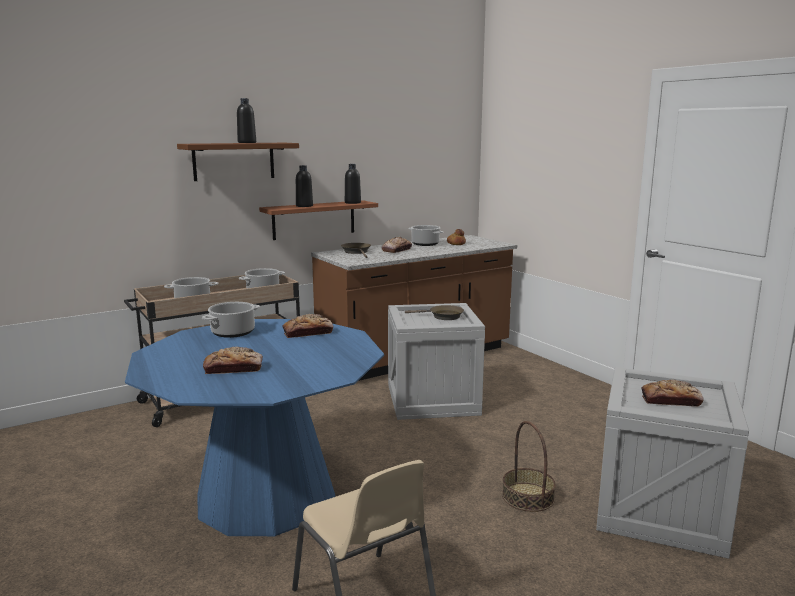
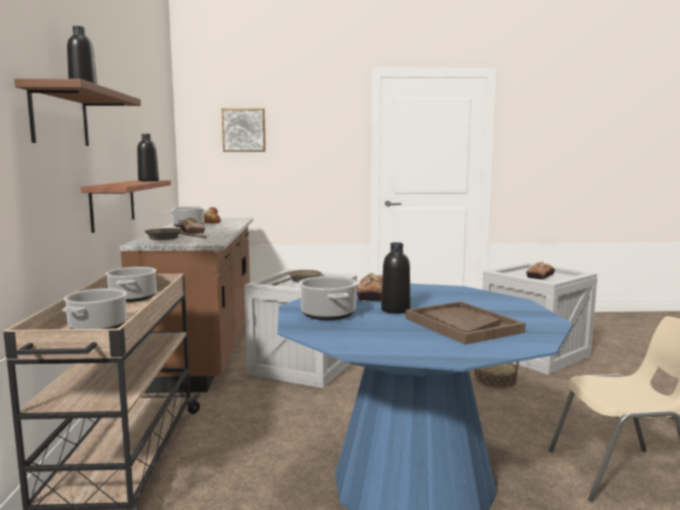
camera: 60 degrees left, 5 degrees down
(234, 369) = (462, 325): bread -> brown tray
(304, 206) = (127, 183): black bottle -> black bottle (395, 310)
(526, 150) = (244, 130): none -> picture

